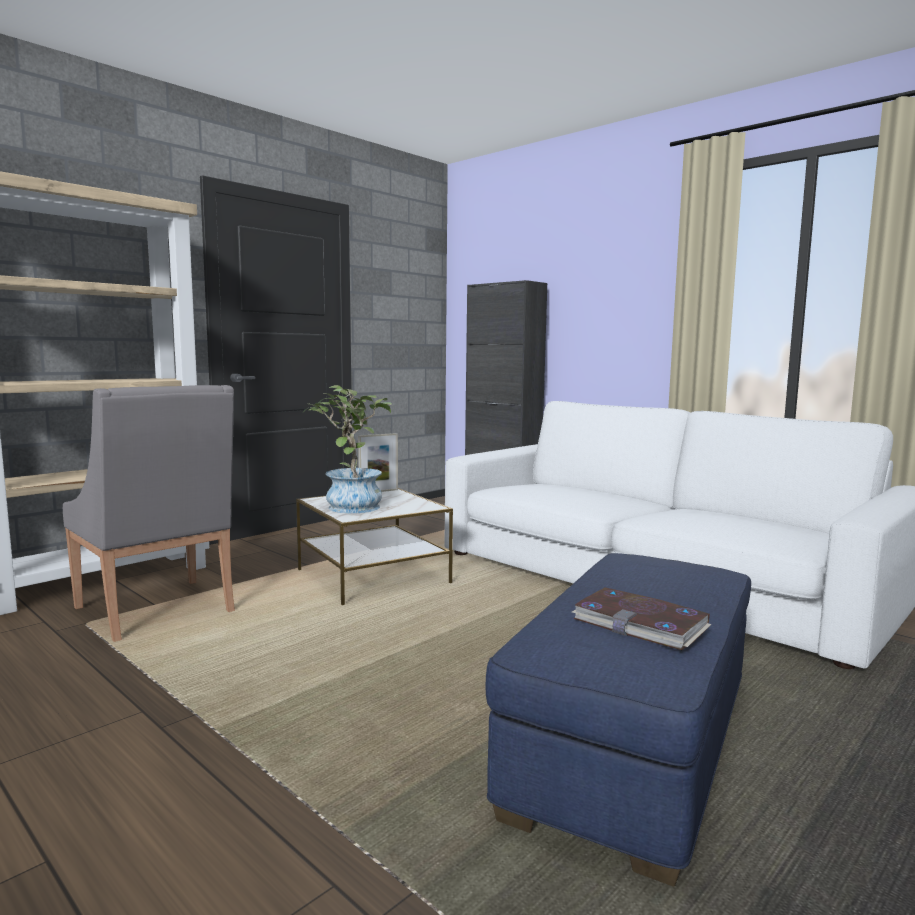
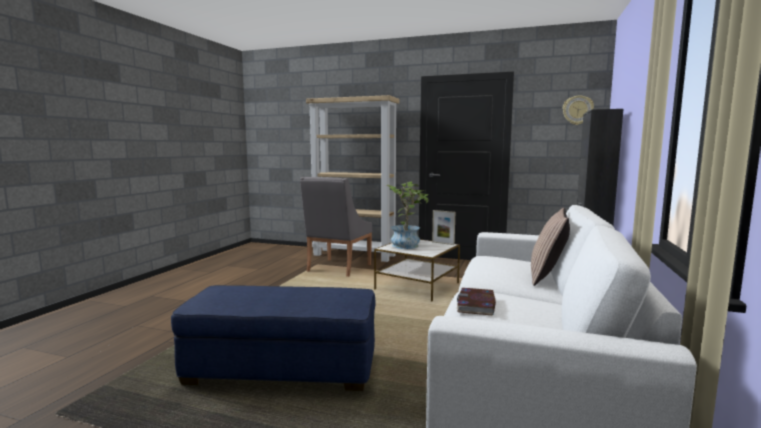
camera: 65 degrees right, 0 degrees up
(420, 278) = (577, 110): none -> wall clock
(598, 490) = (547, 276): none -> pillow
(641, 623) = (248, 297): book -> book (476, 304)

